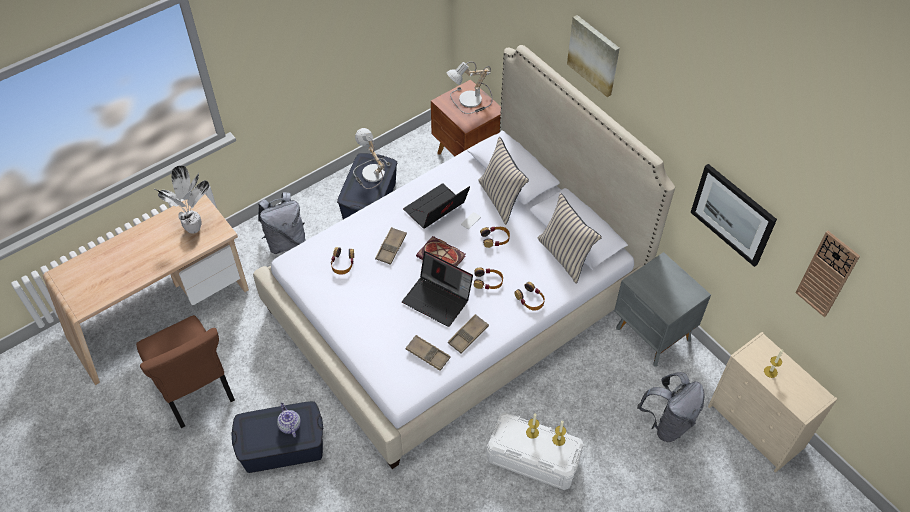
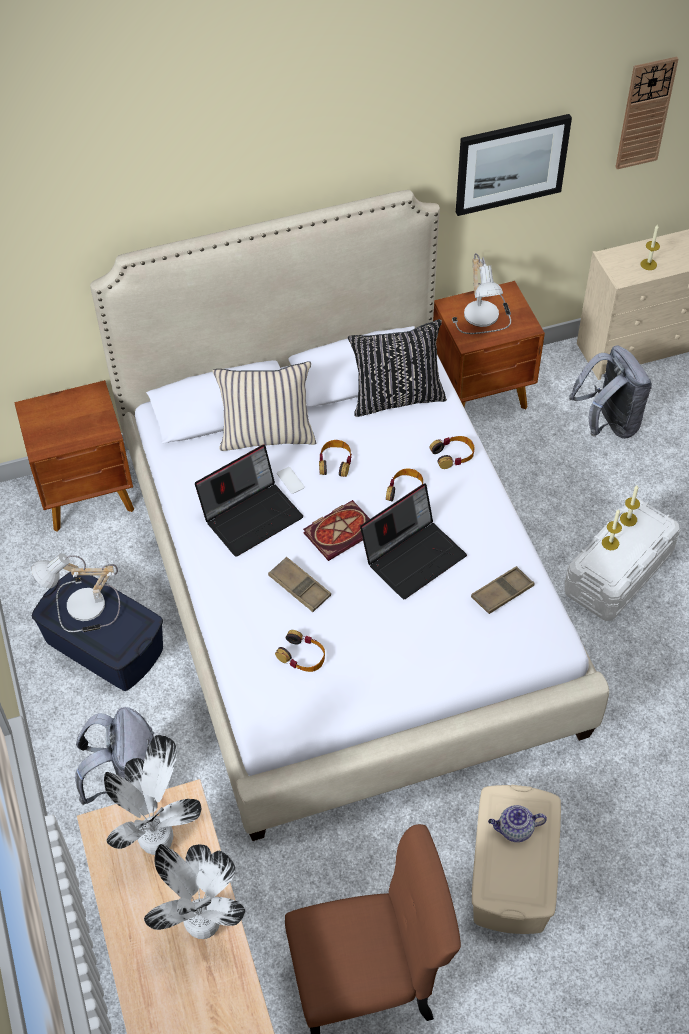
camera: 70 degrees left, 0 degrees up
(148, 263) = (204, 930): none -> potted plant
(282, 446) = (511, 873): blue storage box -> beige storage box
(436, 210) = (252, 515): laptop -> laptop turned 105 degrees counterclockwise
(468, 335) = (487, 539): brown tray -> none
(470, 101) = (61, 415): table lamp -> table lamp (485, 315)
(565, 256) = (396, 397): beige pillow -> black pillow
(594, 55) = (240, 163): picture -> none
(653, 335) = (481, 394): grey nightstand -> brown nightstand

